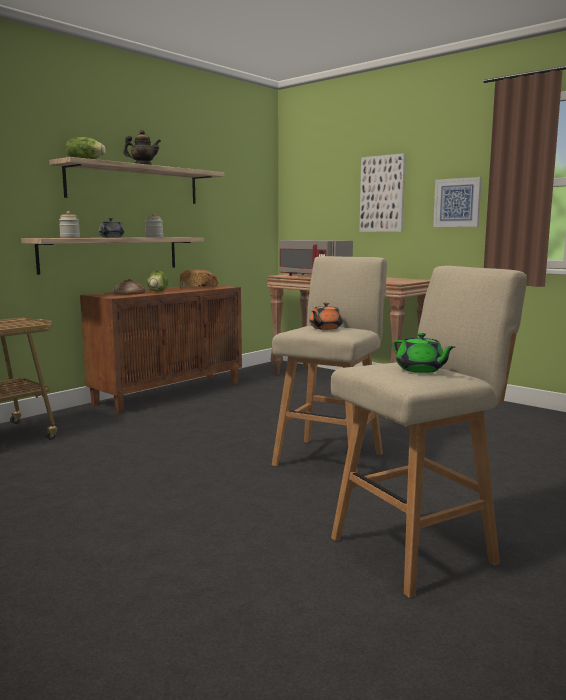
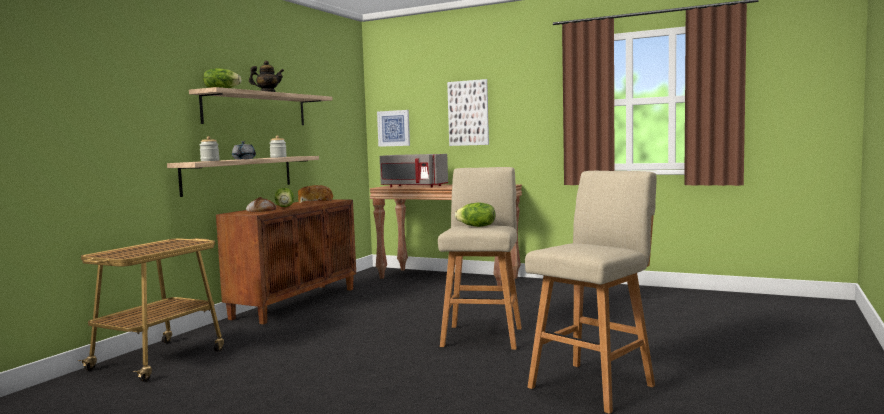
camera: 15 degrees left, 5 degrees down
(325, 328) = (476, 226): orange teapot -> lettuce
(420, 370) = (592, 246): green teapot -> none
(457, 202) = (535, 119): picture -> picture (394, 128)

